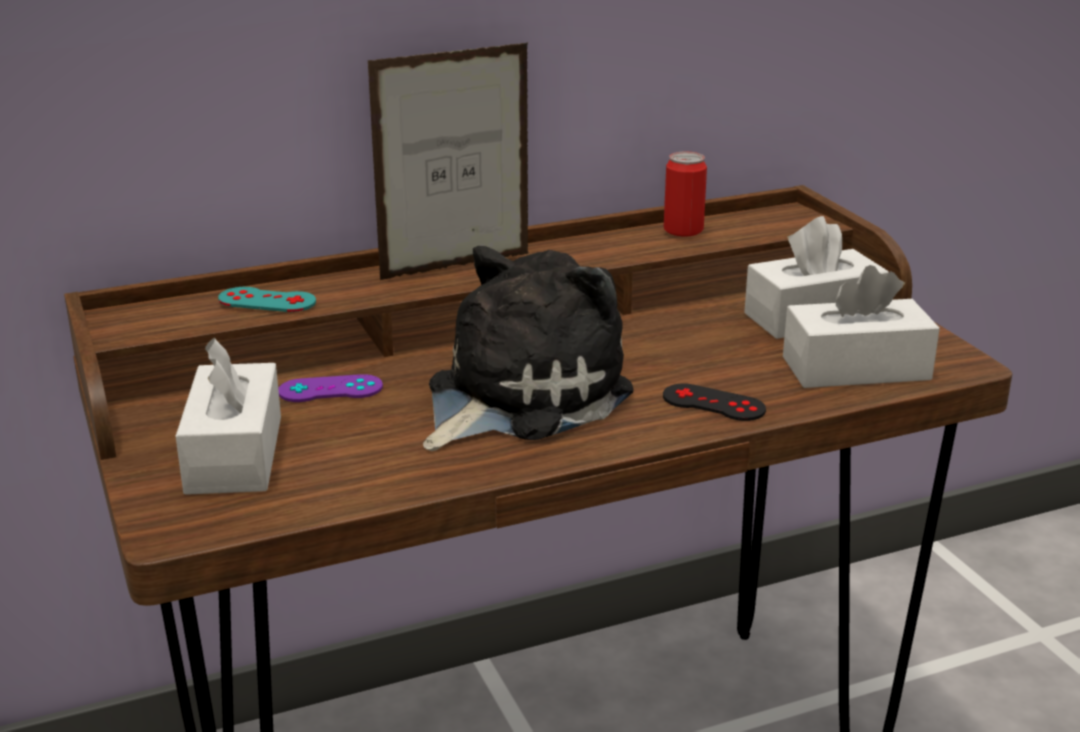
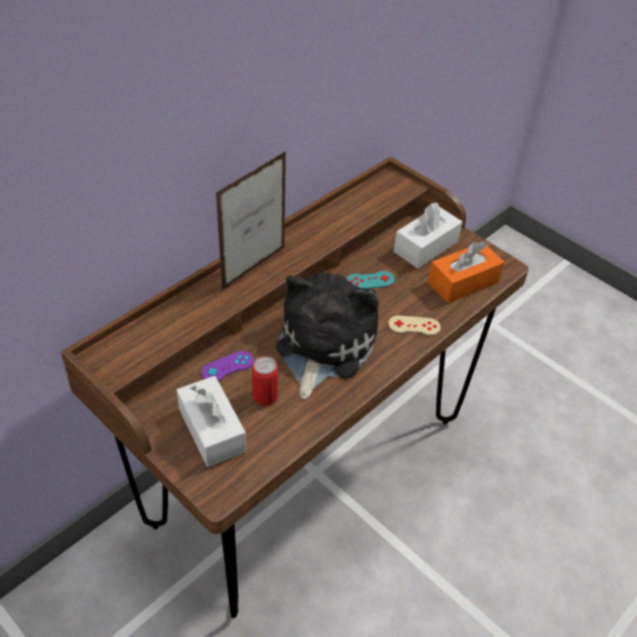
camera: 25 degrees left, 20 degrees up
(267, 300) = (175, 324): turquoise game controller -> turquoise game controller (370, 280)
(683, 230) = (350, 207): can -> can (265, 396)
(713, 403) = (414, 326): black game controller -> beige game controller
(856, 368) = (463, 282): white tissue box -> orange tissue box

